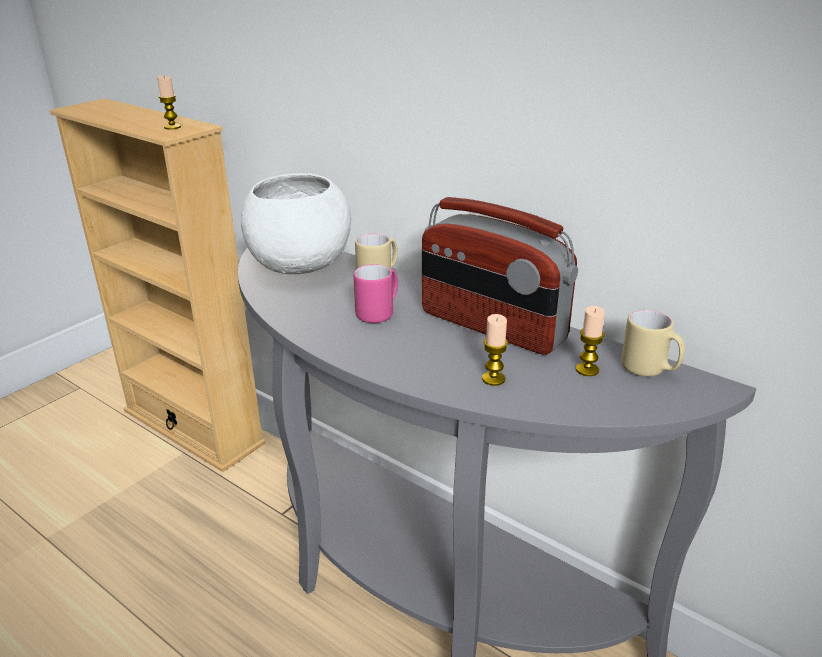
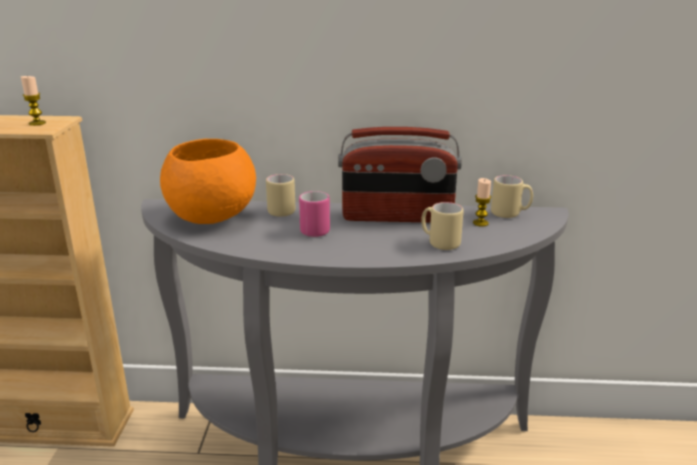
camera: 35 degrees left, 5 degrees down
(301, 267) = (213, 218): white bowl -> orange bowl
(493, 379) = (439, 243): candle -> beige mug

